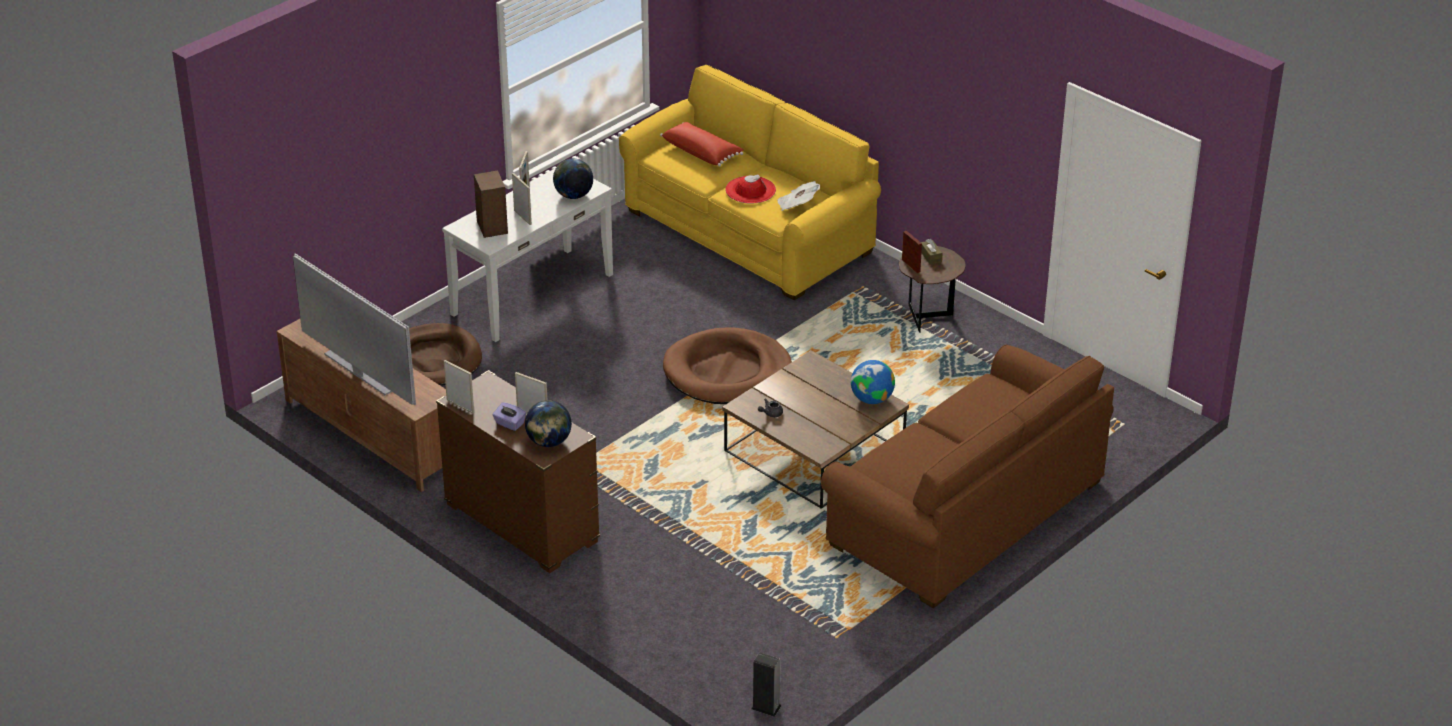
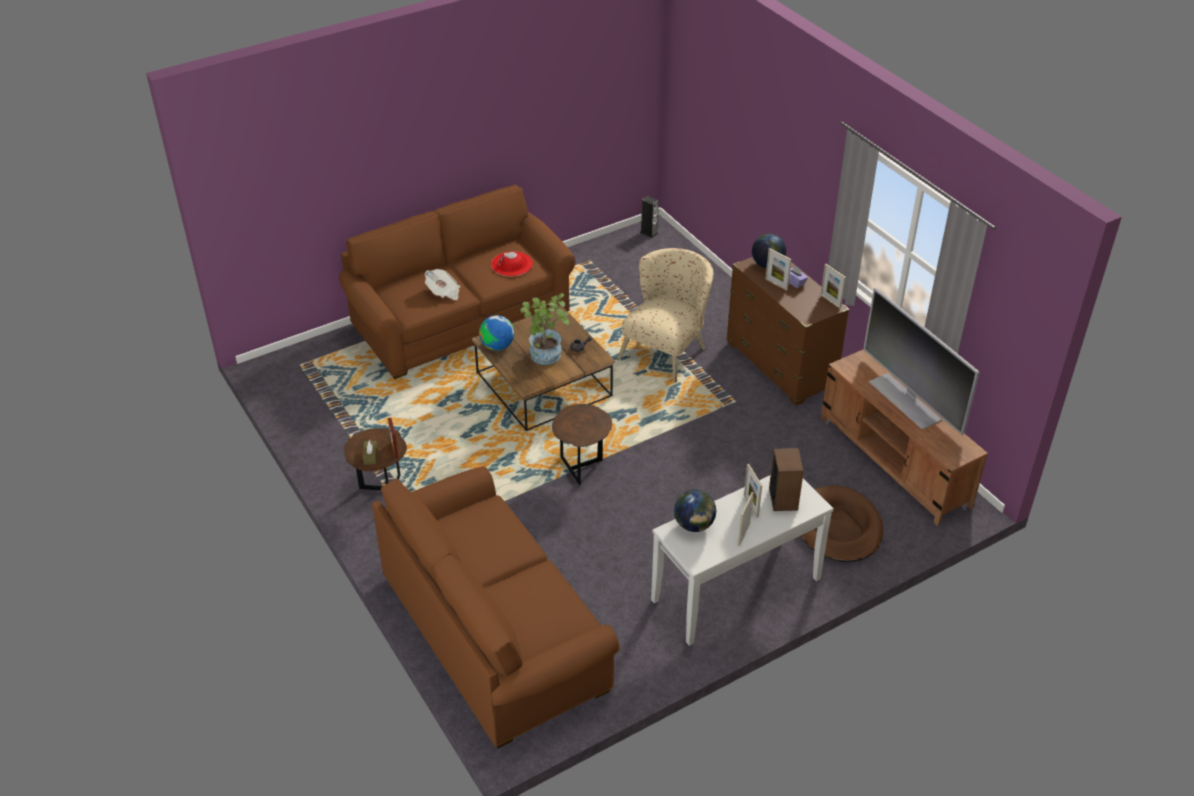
camera: 165 degrees left, 5 degrees up
(675, 521) = (667, 349): none -> beige armchair
(702, 152) = (530, 613): red pillow -> none
(727, 372) = (582, 466): brown dog bed -> brown side table
(748, 232) = (494, 632): yellow sofa -> brown sofa
(750, 190) = (503, 545): red hat -> red hat (512, 264)
(797, 205) = (466, 516): newspaper -> newspaper (443, 292)
(806, 395) = (545, 358): none -> potted plant

